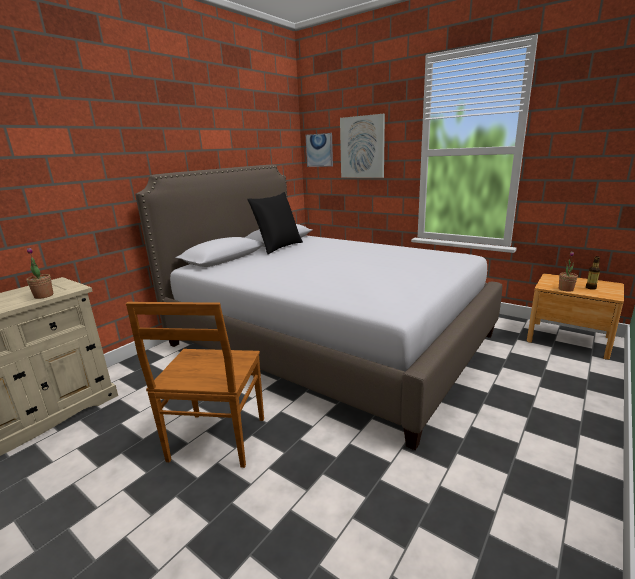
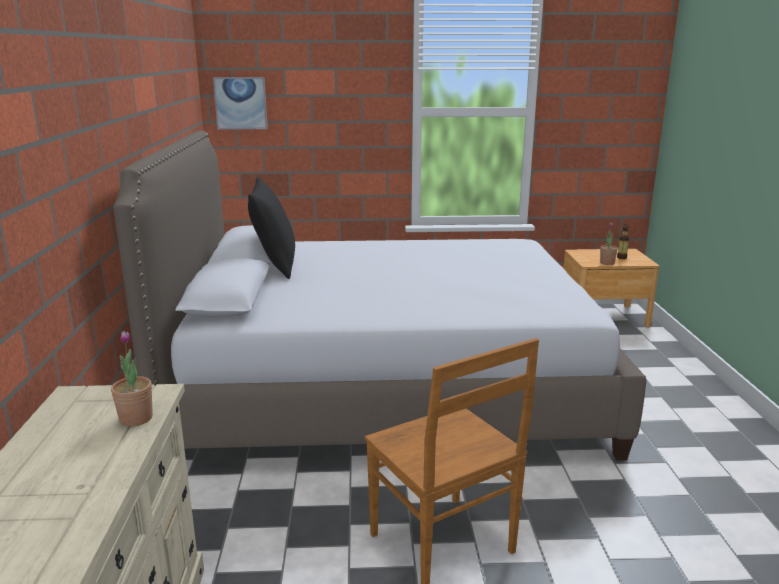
camera: 40 degrees left, 0 degrees up
(362, 147) = (320, 101): picture -> none

